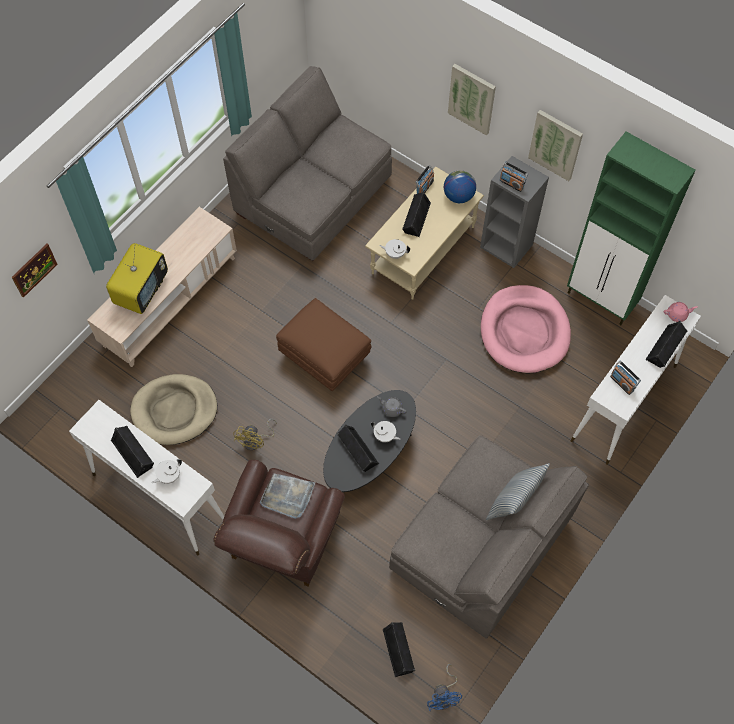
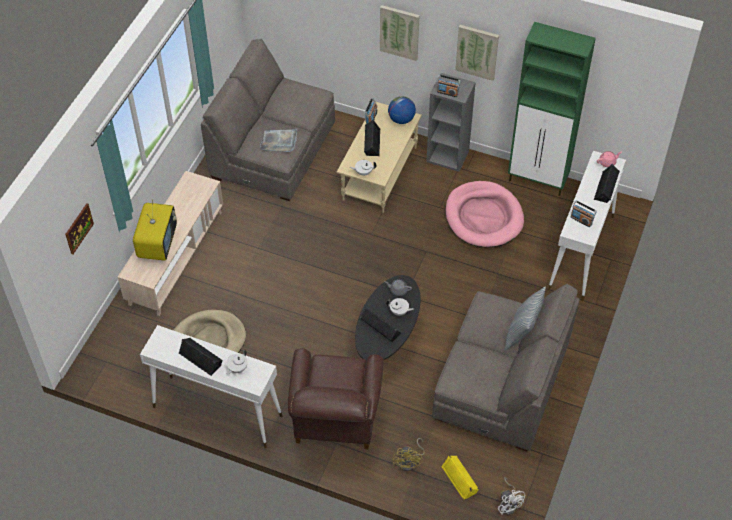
camera: 15 degrees left, 10 degrees down
(256, 441) = (286, 349): yellow fan -> yellow fan (410, 462)
(287, 496) = (335, 372): grey tray -> grey tray (279, 142)
(325, 357) = (325, 272): brown ottoman -> none
(399, 650) = (460, 479): black speaker -> yellow speaker
(444, 696) = (509, 504): blue fan -> white fan

